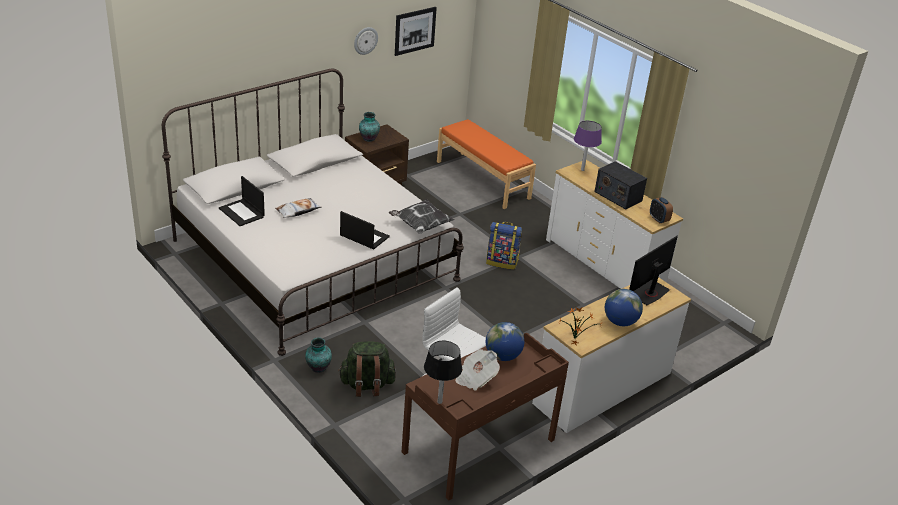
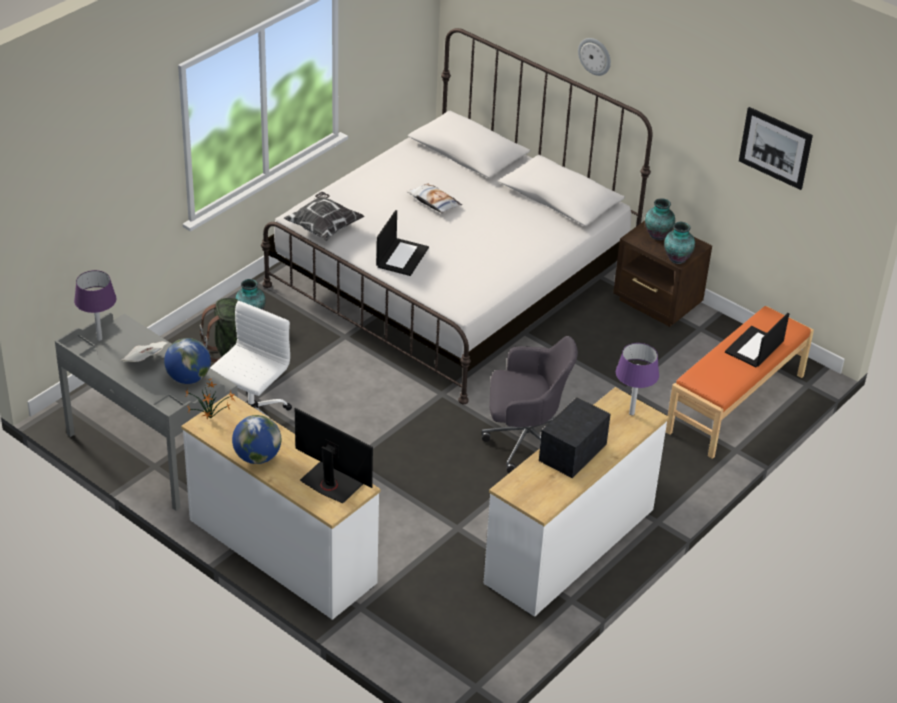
camera: 80 degrees right, 5 degrees up
(242, 213) = (410, 165): laptop -> laptop (754, 348)
(365, 40) = (700, 110): wall clock -> wall clock (595, 56)
(397, 138) = (676, 258): none -> vase
(420, 225) = (448, 297): pillow -> pillow (324, 227)
(440, 402) = (99, 339): black table lamp -> purple table lamp
(479, 446) = (152, 450): brown desk -> grey desk
(502, 262) = (525, 440): backpack -> grey office chair
(658, 219) = (527, 496): alarm clock -> none

